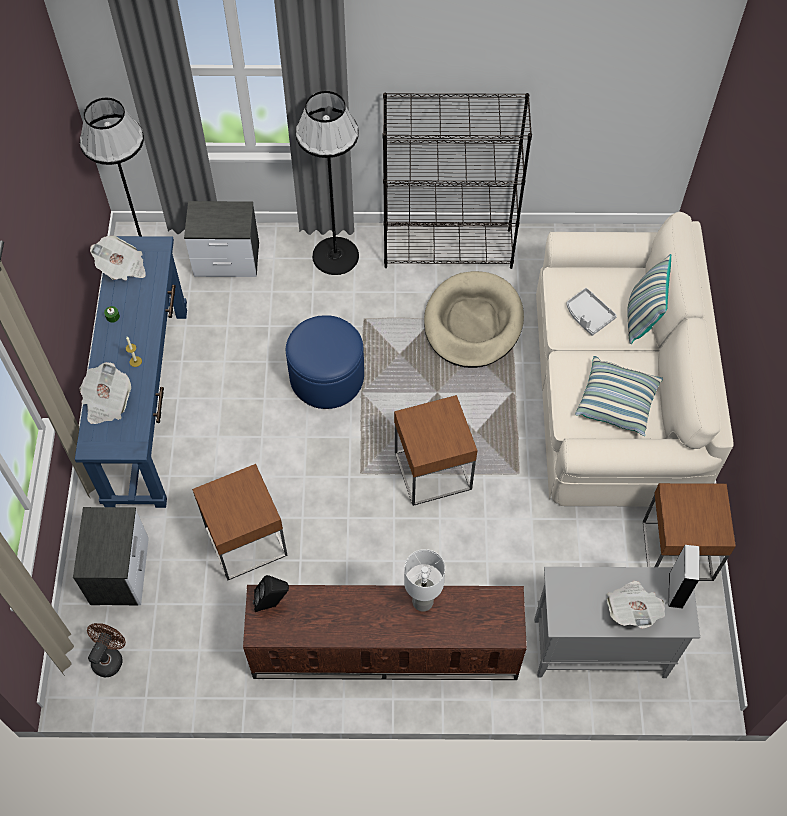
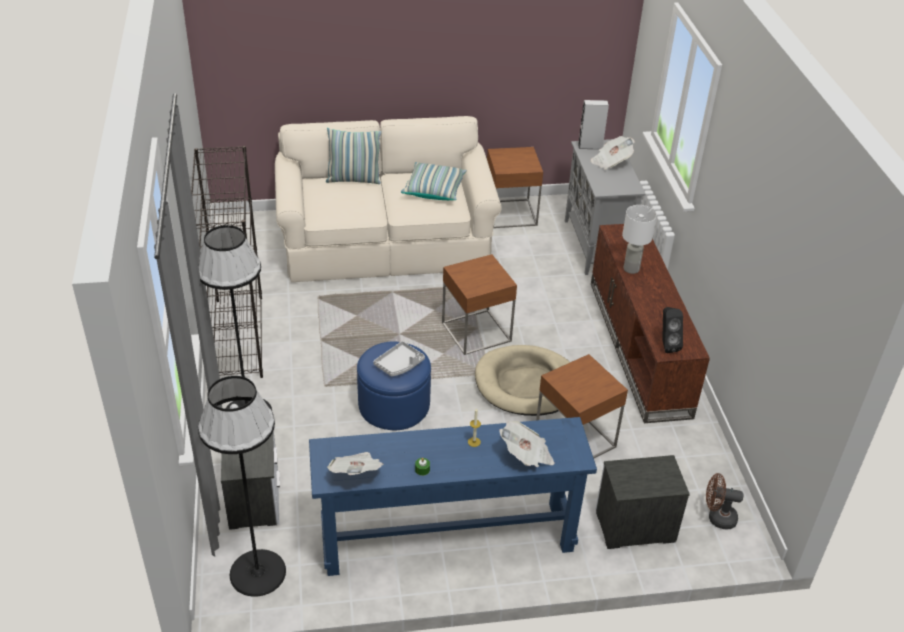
camera: 100 degrees left, 20 degrees down
(473, 323) = (323, 317): beige dog bed -> beige dog bed (527, 384)
(588, 315) = (356, 203): grey tray -> grey tray (399, 364)

